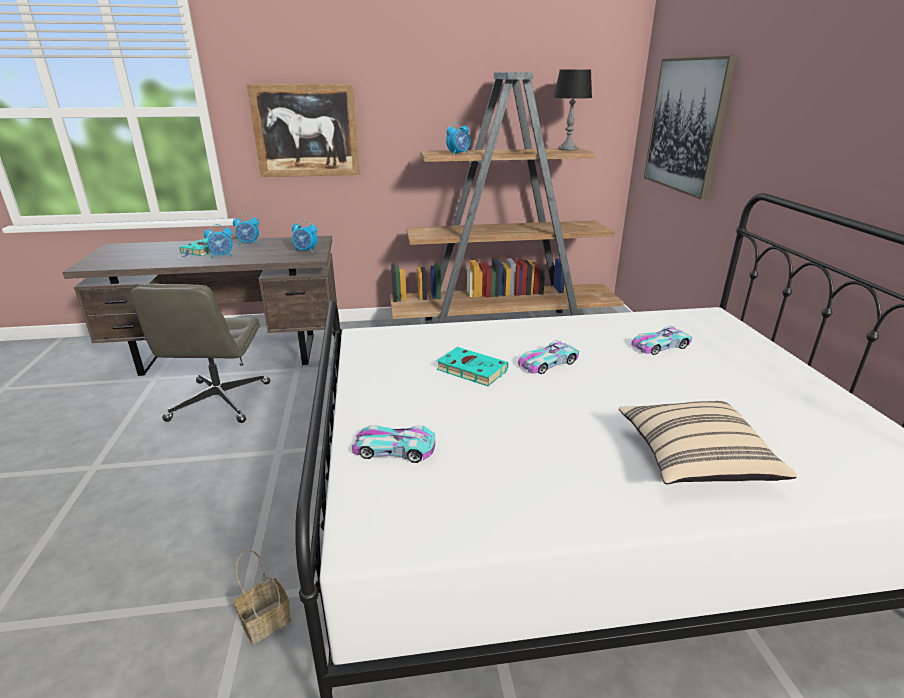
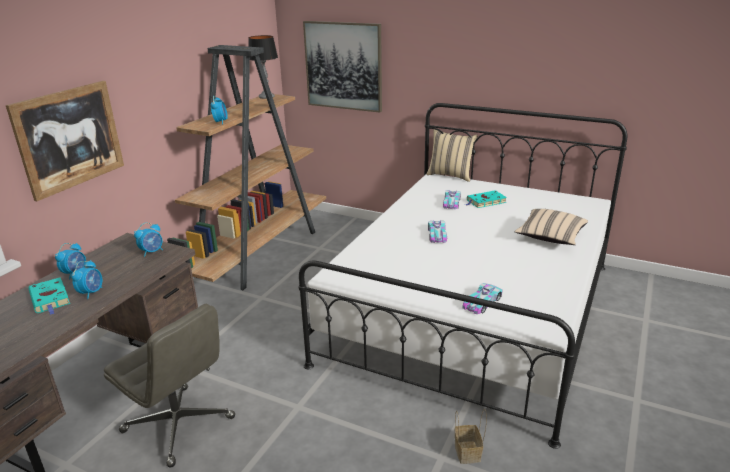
camera: 55 degrees left, 0 degrees up
(470, 369) = (420, 257): turquoise book -> turquoise book (485, 202)
(746, 322) = (450, 175): none -> beige pillow

